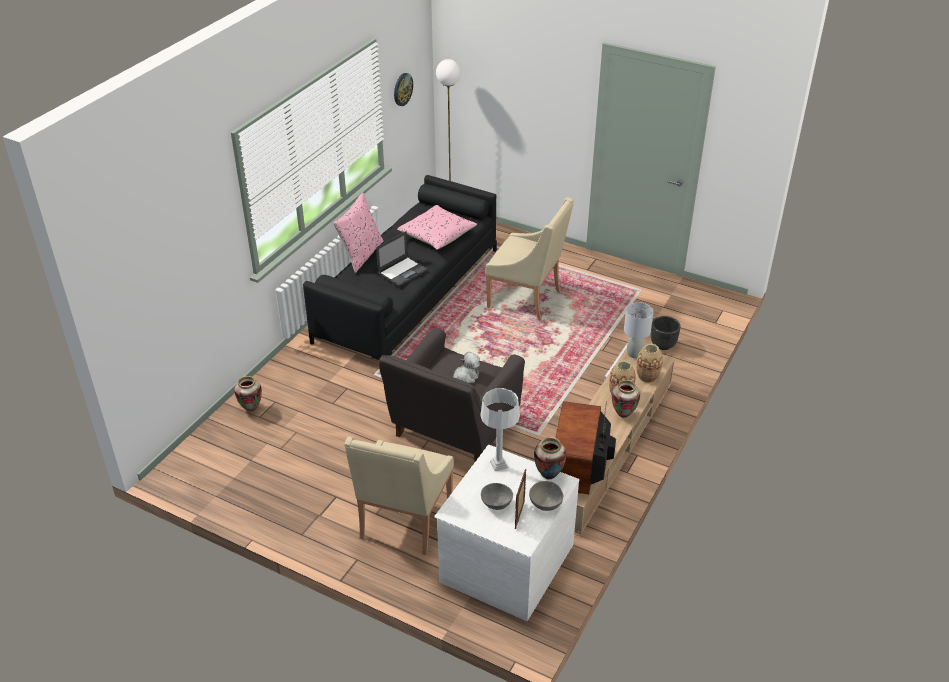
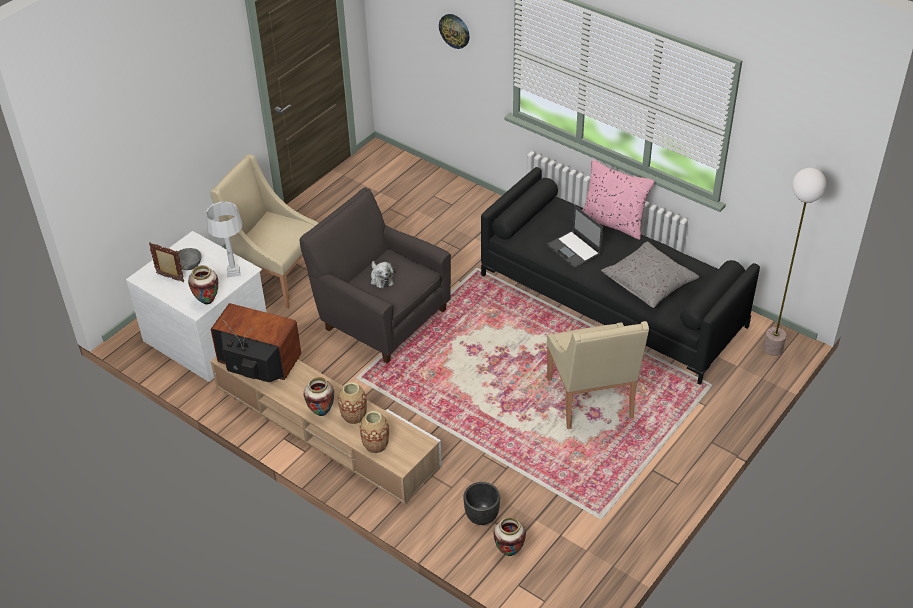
camera: 100 degrees right, 5 degrees up
(251, 409) = (445, 191): vase -> vase (509, 551)
(402, 89) = (778, 155): wall clock -> wall clock (454, 30)
(437, 235) = (648, 283): pink pillow -> grey pillow
(527, 299) = (592, 400): beige armchair -> beige armchair turned 45 degrees counterclockwise
(545, 503) = (176, 295): grey bowl -> none
(634, 354) = (418, 441): grey table lamp -> none

